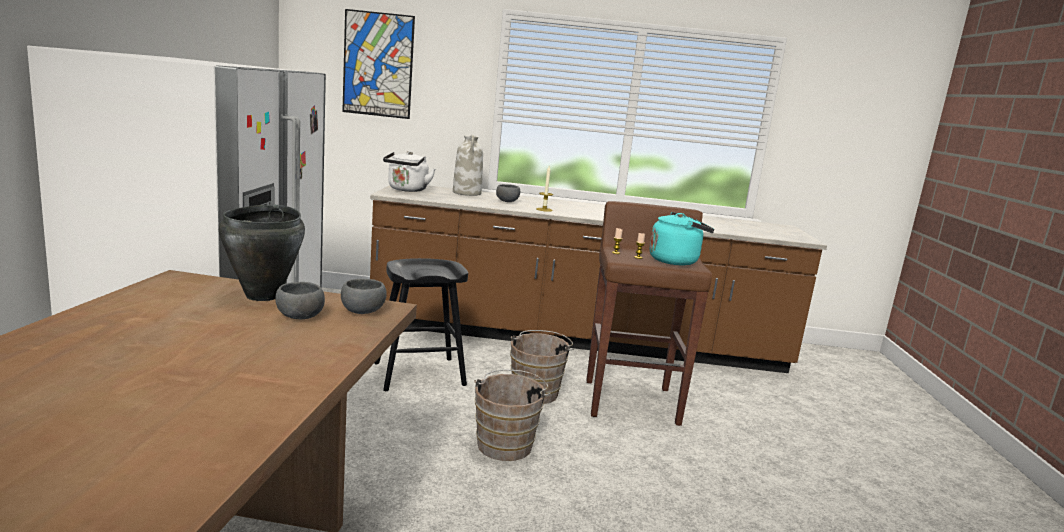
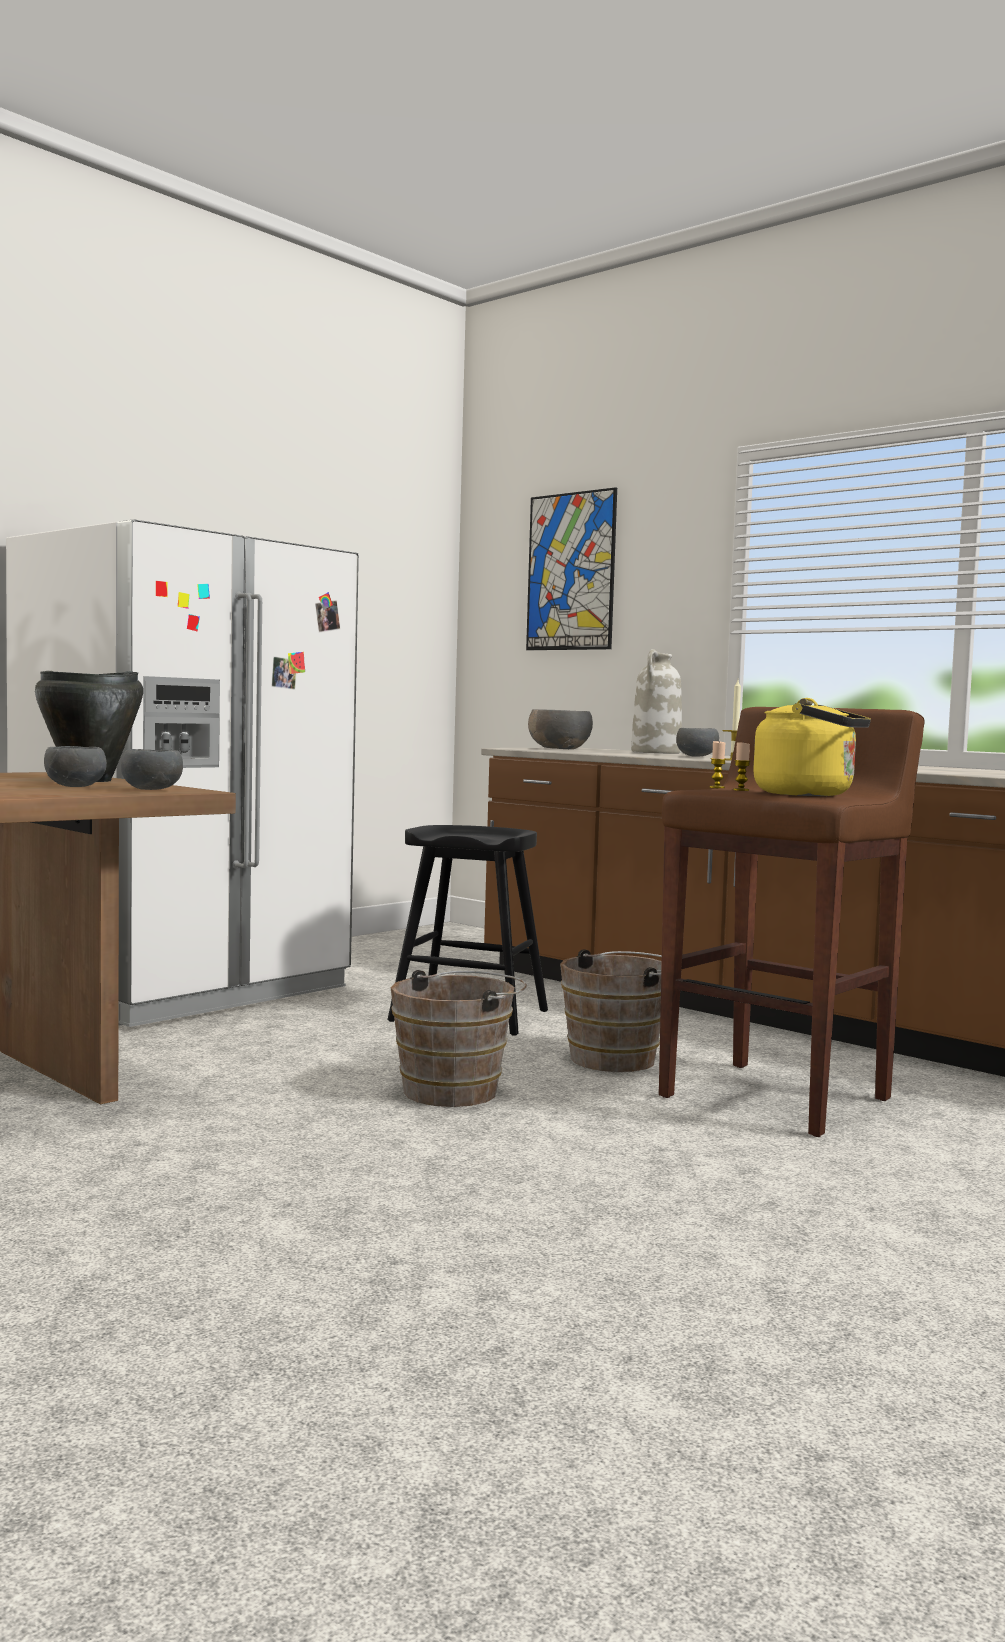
camera: 40 degrees right, 10 degrees down
(407, 190) = (559, 748): white kettle -> grey bowl
(676, 261) = (810, 795): turquoise kettle -> yellow kettle

